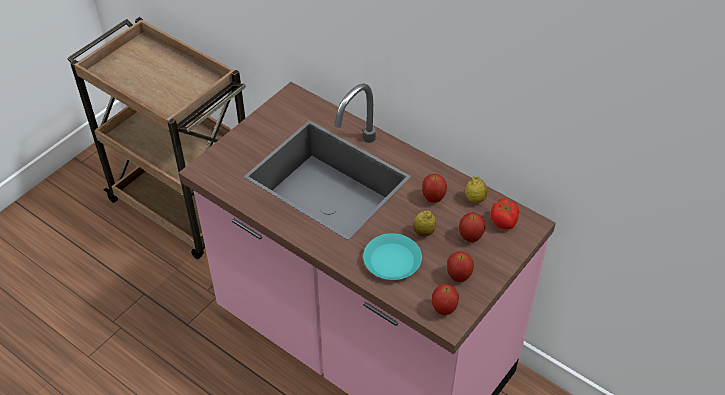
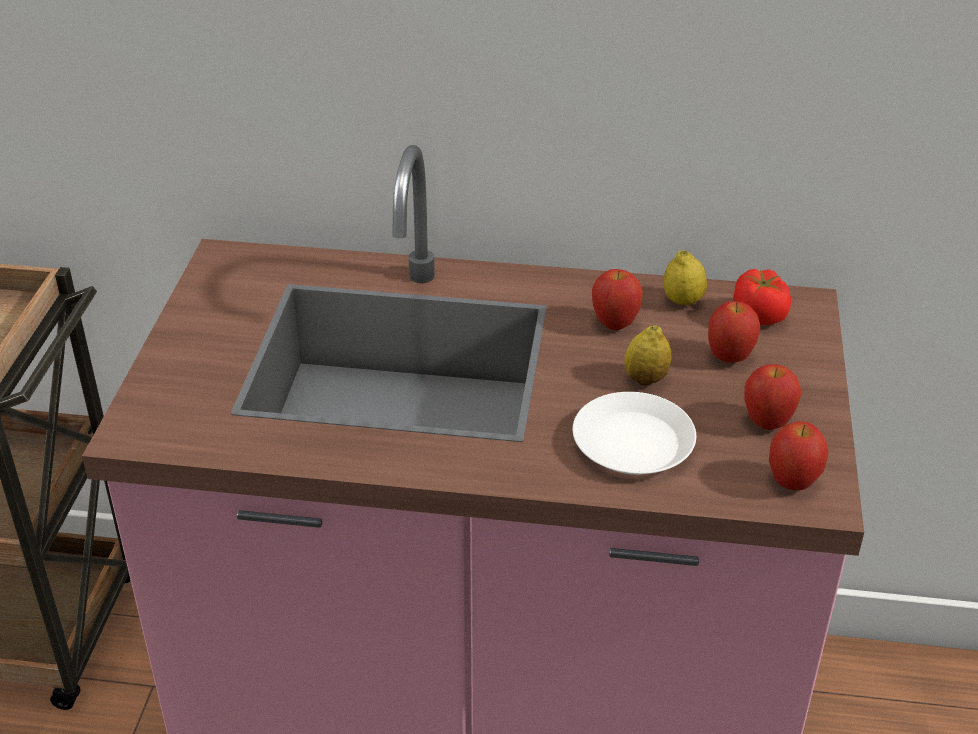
camera: 30 degrees left, 10 degrees down
(392, 261) = (632, 443): turquoise plate -> white plate

